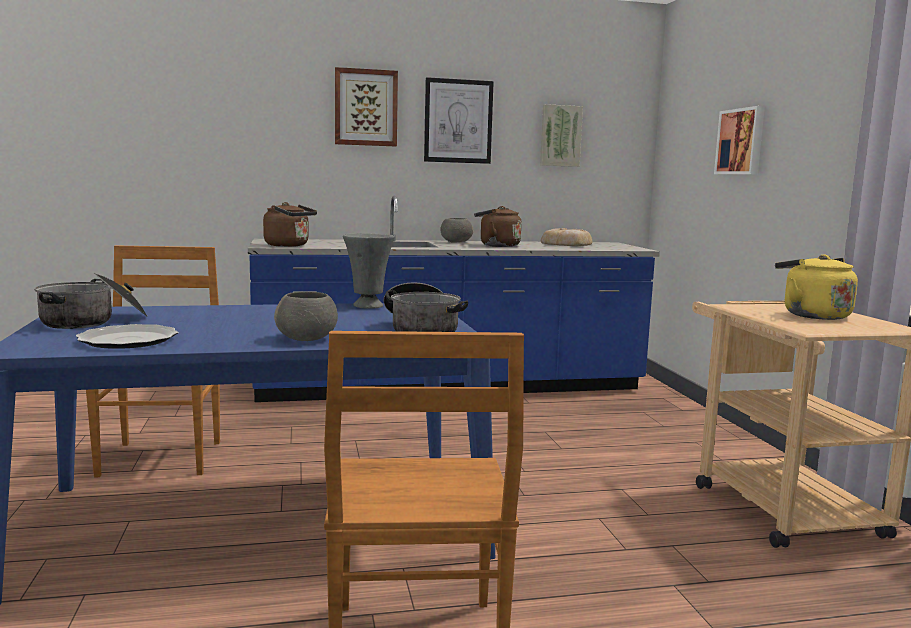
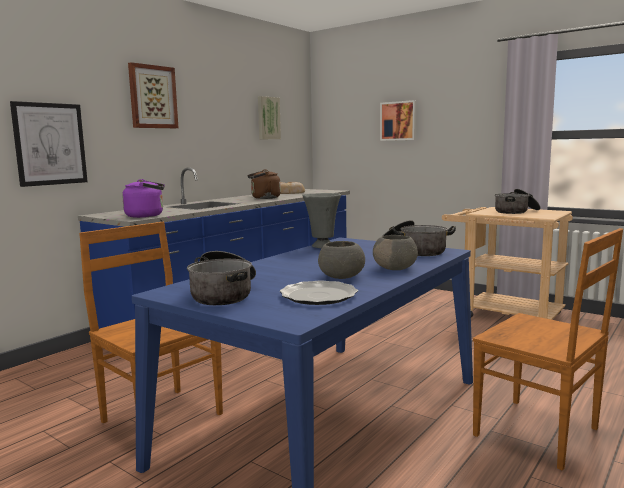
camera: 40 degrees left, 0 degrees up
(289, 245) = (147, 216): brown kettle -> purple kettle
(455, 242) = (227, 199): grey bowl -> grey bowl (340, 277)
(458, 121) = (212, 108): picture -> picture (50, 144)
(812, 315) = (516, 211): yellow kettle -> cooking pot

